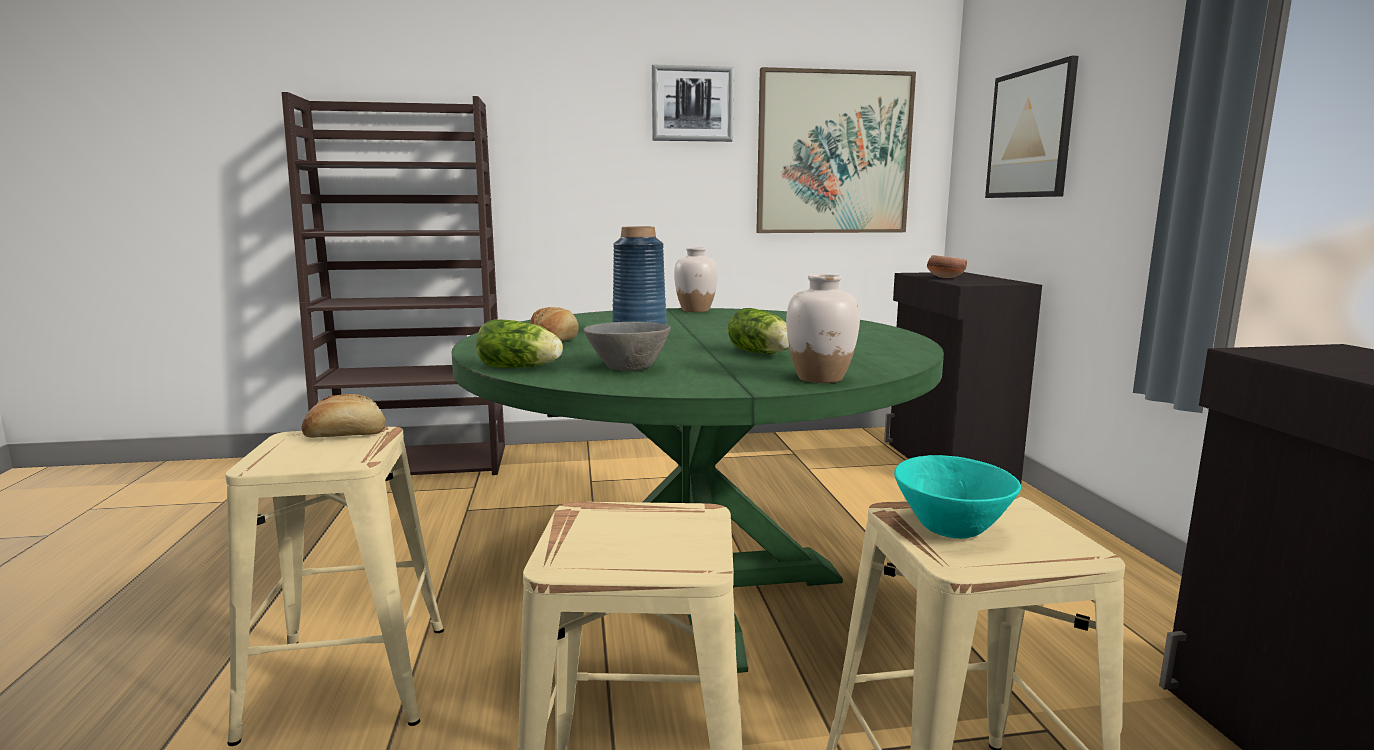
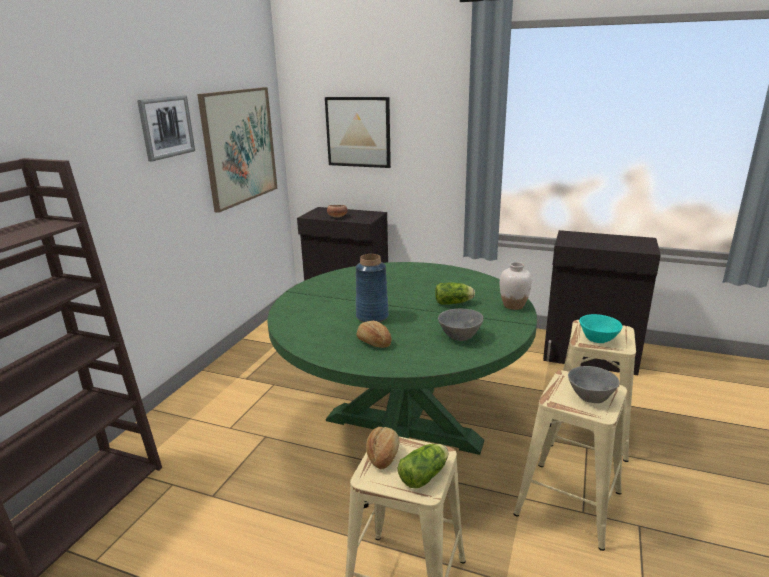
camera: 60 degrees left, 10 degrees up
(521, 368) = (439, 361): lettuce -> lettuce (425, 475)
(634, 544) = (590, 396): none -> grey bowl
(695, 310) = (309, 286): white vase -> none

